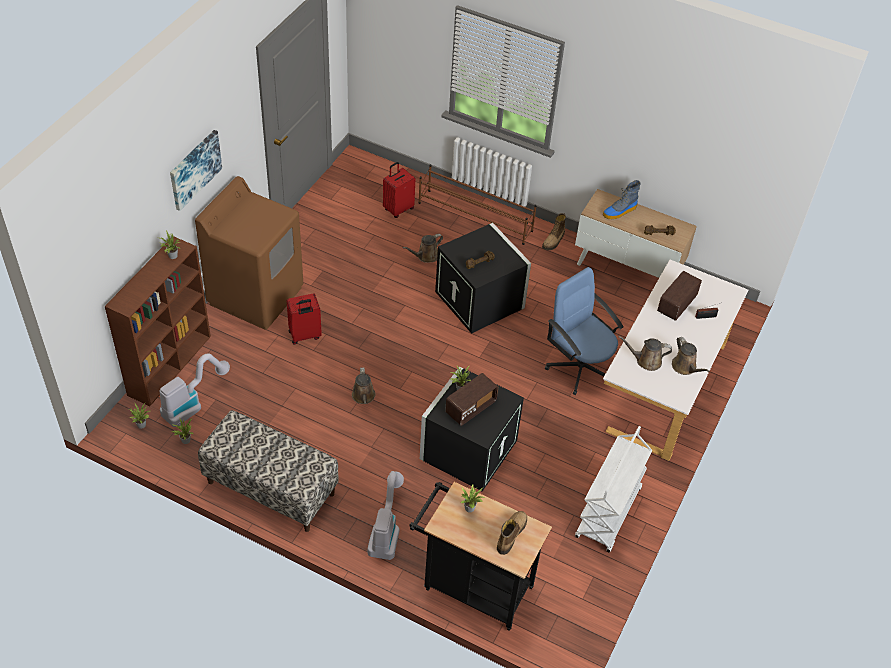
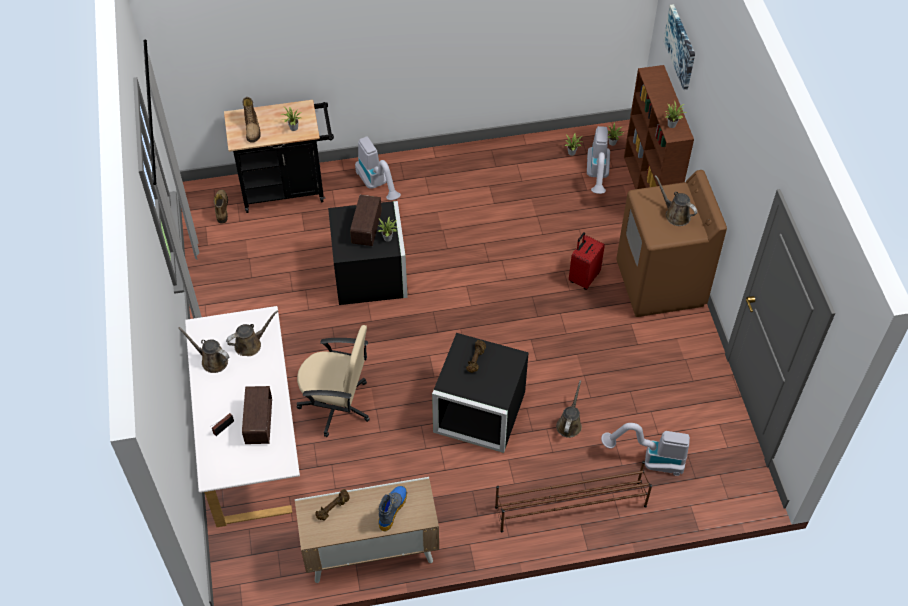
camera: 145 degrees right, 5 degrees up
(194, 169) = (720, 141): picture -> picture (681, 46)
(270, 488) = (481, 161): bench -> none
(363, 397) = (486, 261): brown watering can -> brown watering can (675, 214)
(398, 209) = (649, 460): red suitcase -> vacuum cleaner
(553, 241) = (470, 534): boot -> boot (221, 208)
(579, 367) = (337, 405): blue office chair -> beige office chair
(608, 513) = (225, 295): white cart -> none

